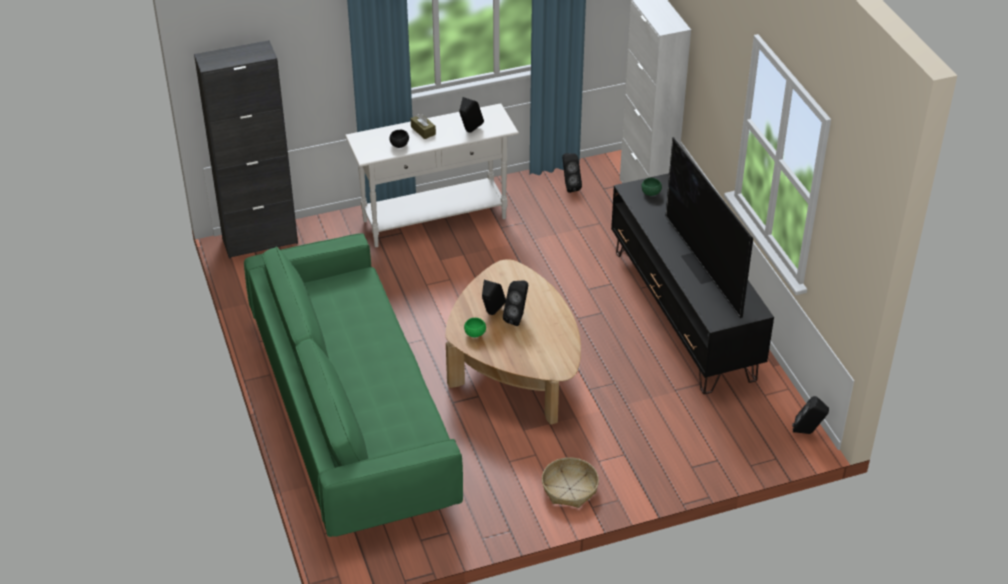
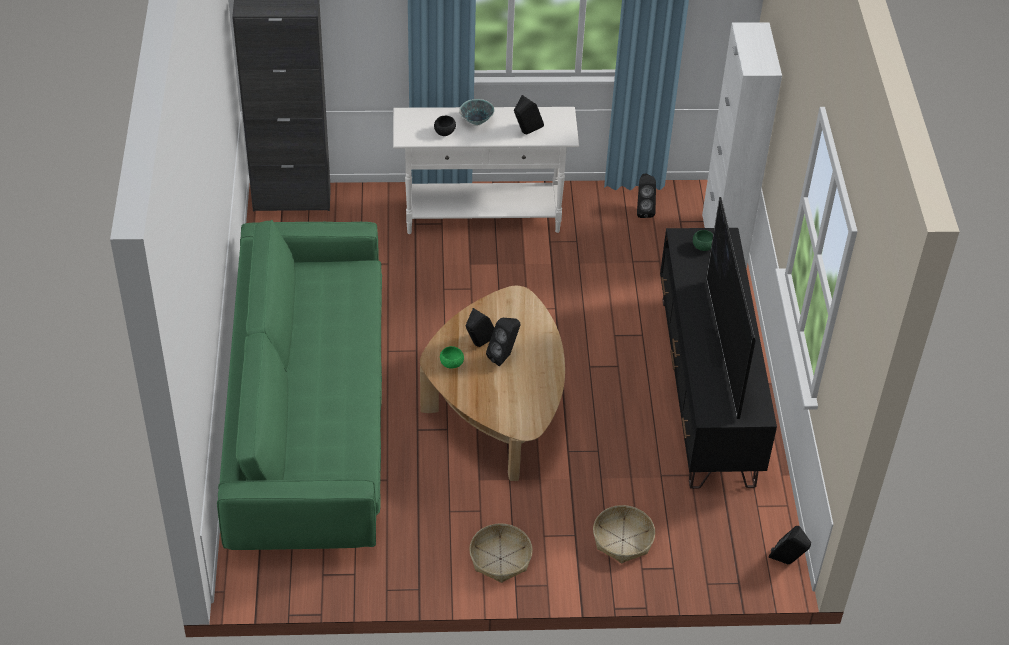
camera: 15 degrees right, 5 degrees up
(423, 131) = (477, 121): brown tissue box -> bowl
(666, 448) = (622, 540): none -> basket

